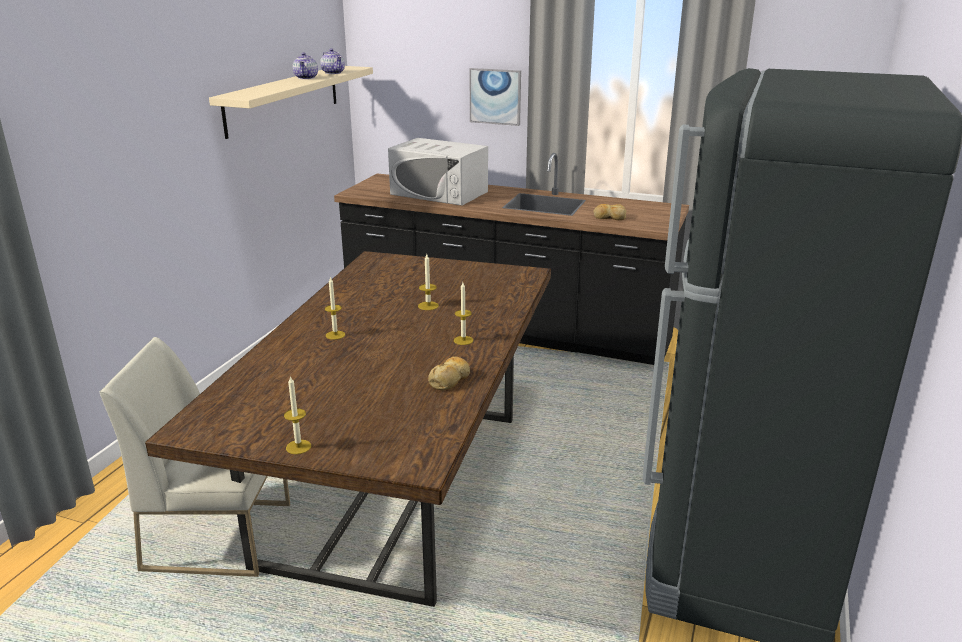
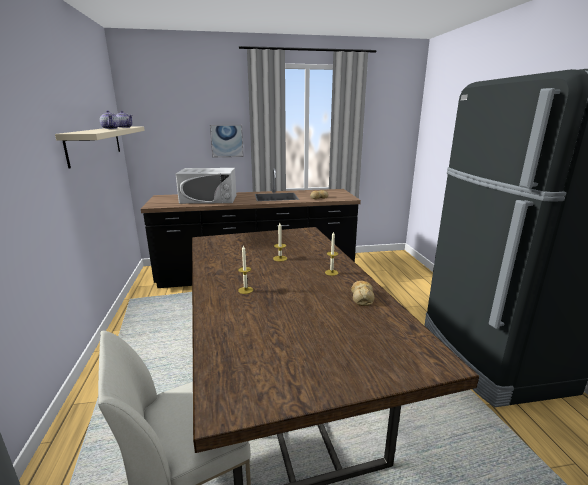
camera: 30 degrees left, 5 degrees down
(298, 447) = (340, 383): candle -> none

